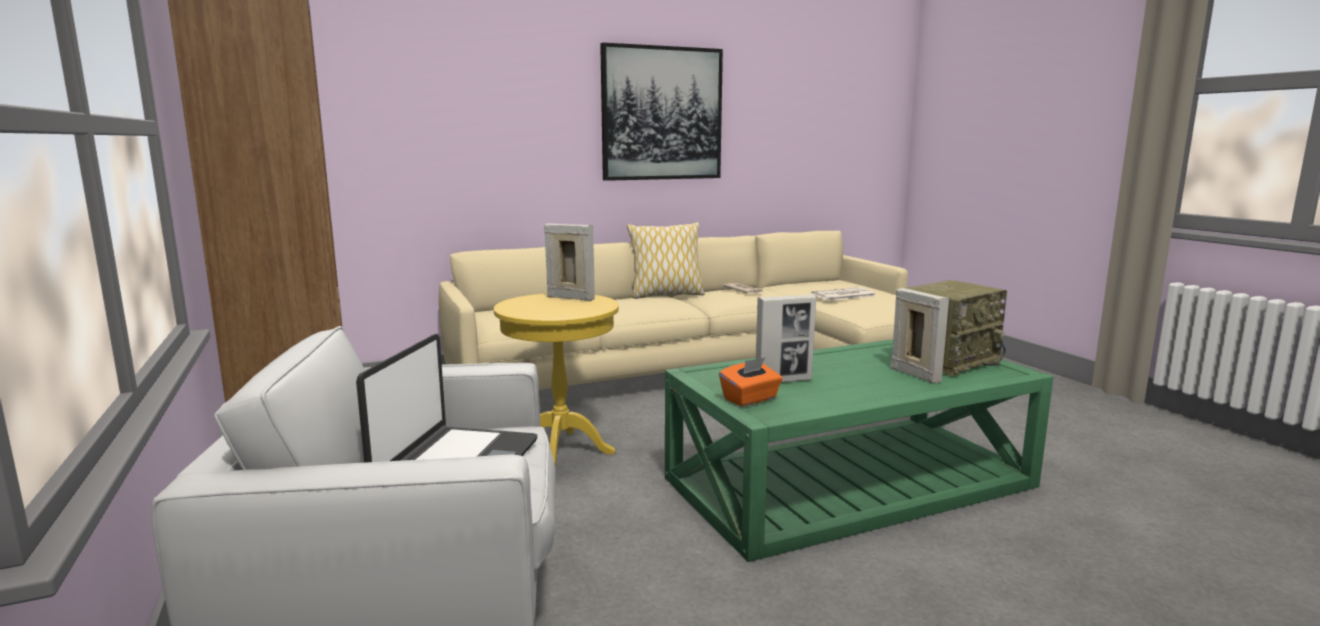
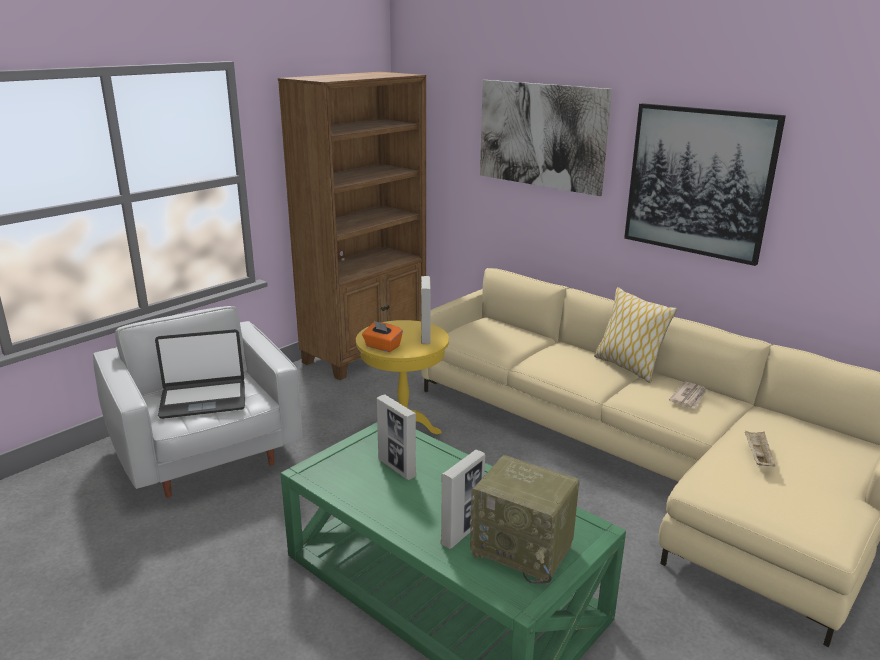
camera: 65 degrees right, 10 degrees up
(486, 84) = (541, 135): none -> picture
(750, 399) = (340, 461): orange tissue box -> orange tissue box (382, 347)
(843, 295) = (757, 457): newspaper -> beige tray

